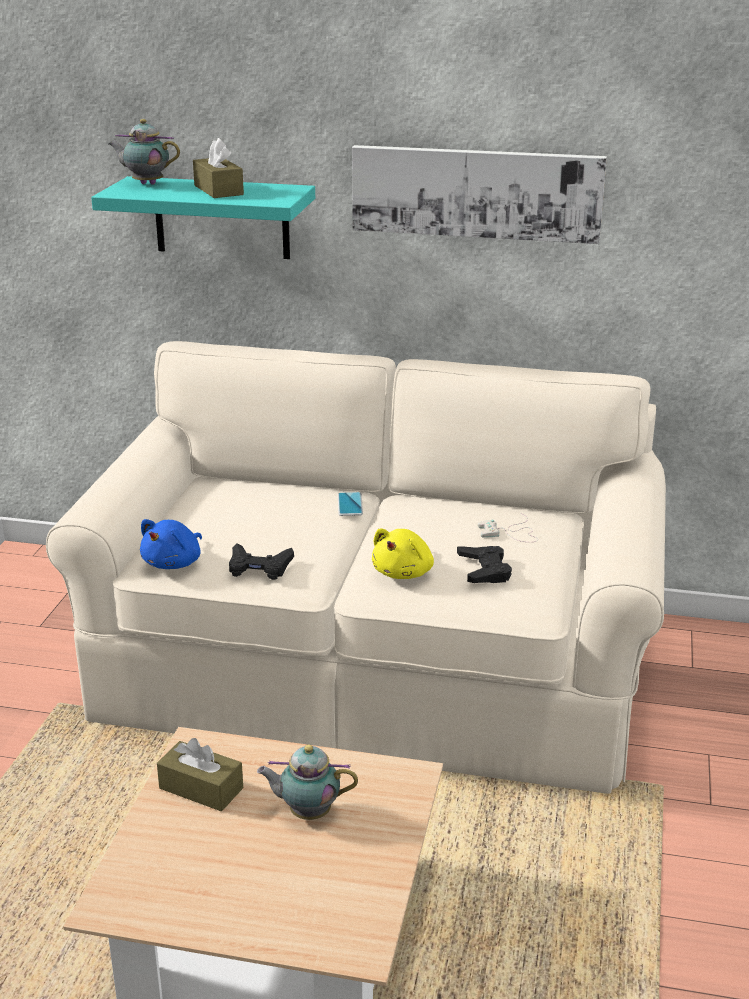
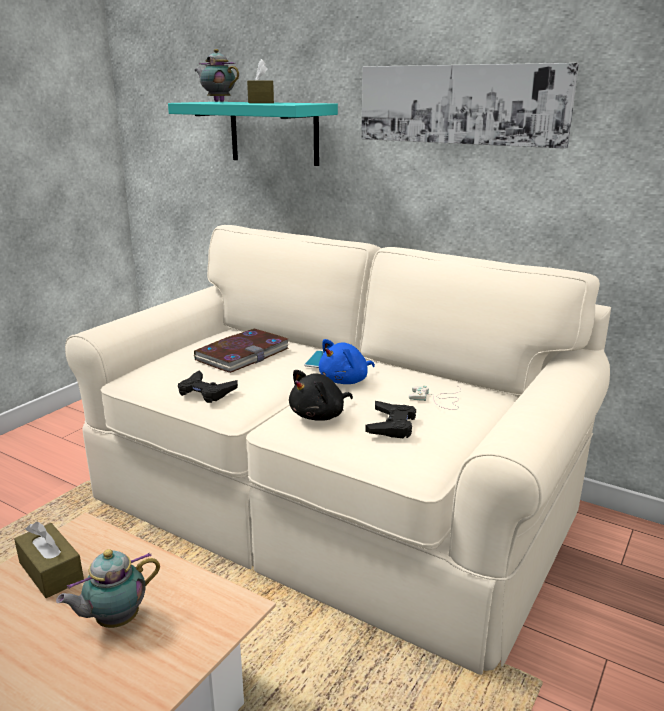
camera: 20 degrees right, 5 degrees down
(174, 563) = (149, 379): blue plush toy -> blue plush toy (346, 380)
(256, 512) = (242, 354): none -> book
(307, 812) = (114, 620): teapot -> teapot turned 60 degrees counterclockwise
(404, 572) = (320, 415): yellow plush toy -> black plush toy

